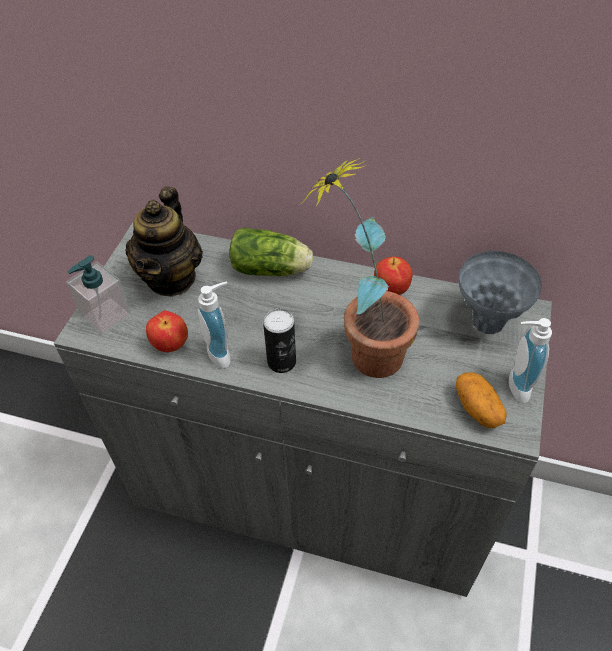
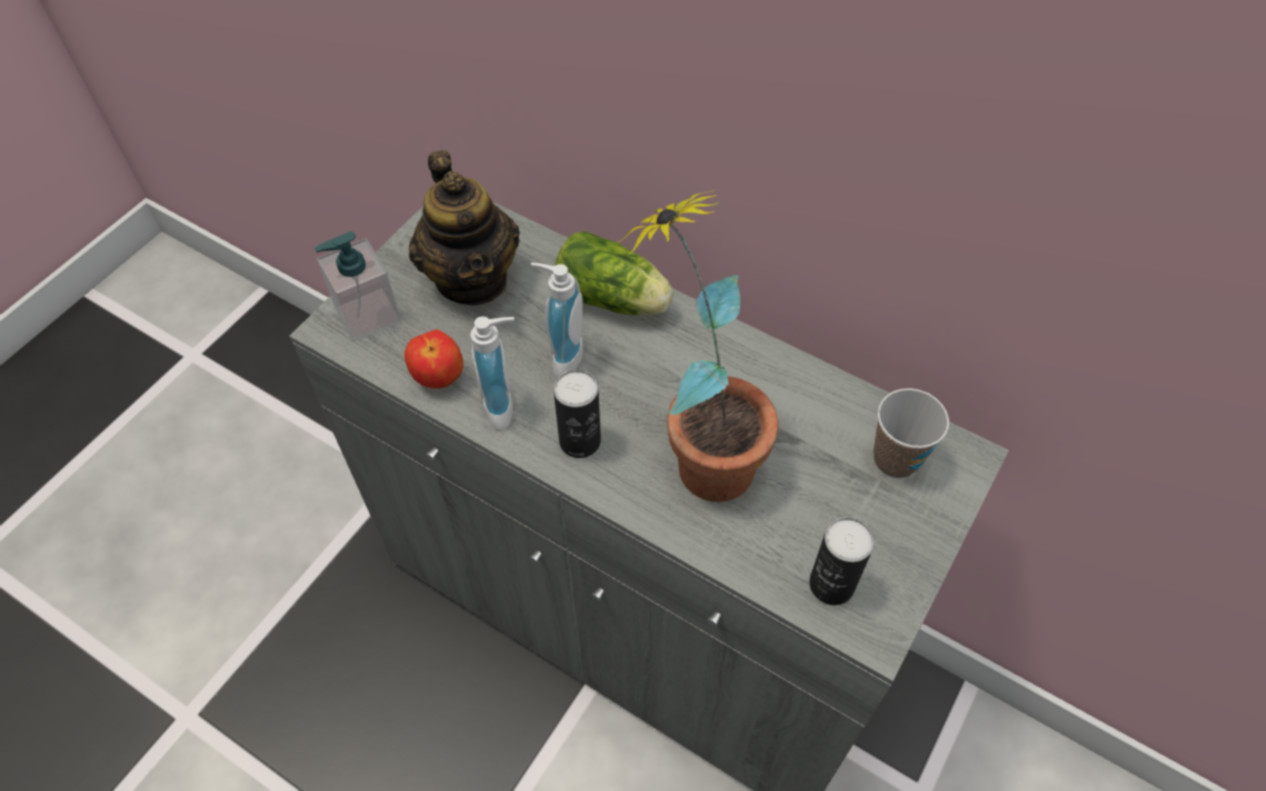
camera: 15 degrees right, 5 degrees up
(171, 278) = (472, 278): teapot -> teapot turned 45 degrees counterclockwise
(391, 290) = (773, 373): apple -> none
(477, 408) = (831, 584): potato -> can
(487, 323) = (896, 459): grey vase -> cup
(514, 386) = (899, 565): soap dispenser -> soap dispenser (561, 356)

